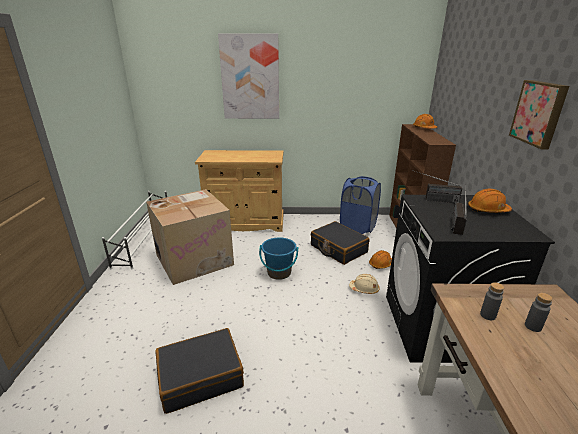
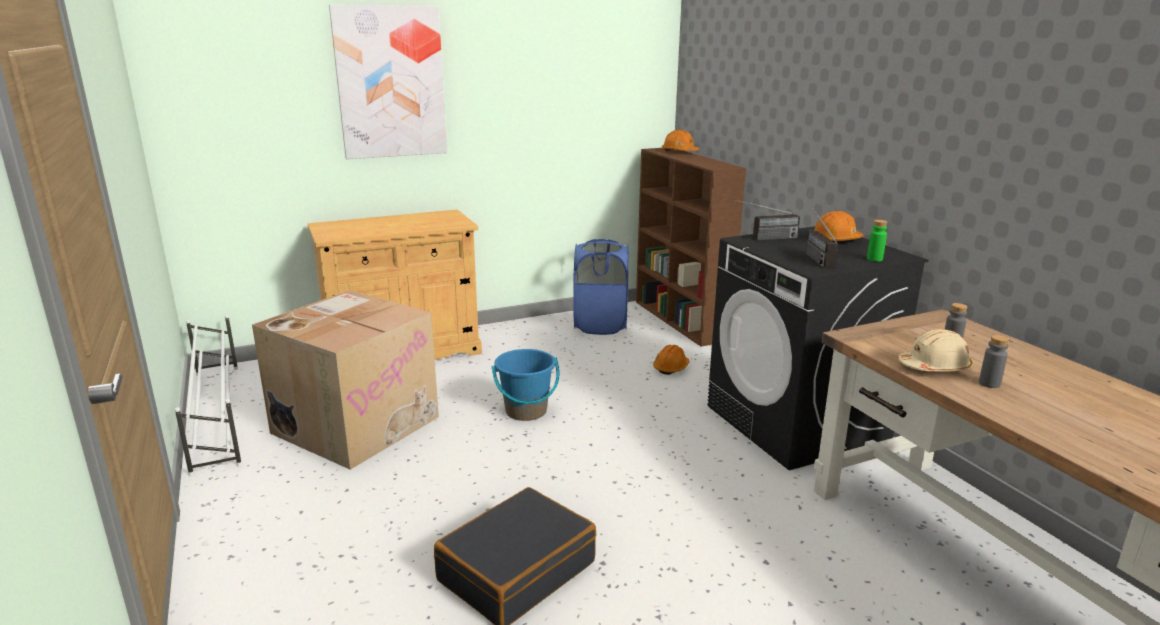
camera: 25 degrees left, 5 degrees down
(338, 249) = (593, 360): black suitcase -> none
(364, 289) = (670, 403): beige hard hat -> beige hard hat (934, 367)
(487, 315) = (903, 347): grey bottle -> grey bottle (989, 383)
(504, 233) = (874, 259): none -> green bottle
(539, 113) = (873, 109): picture -> none

